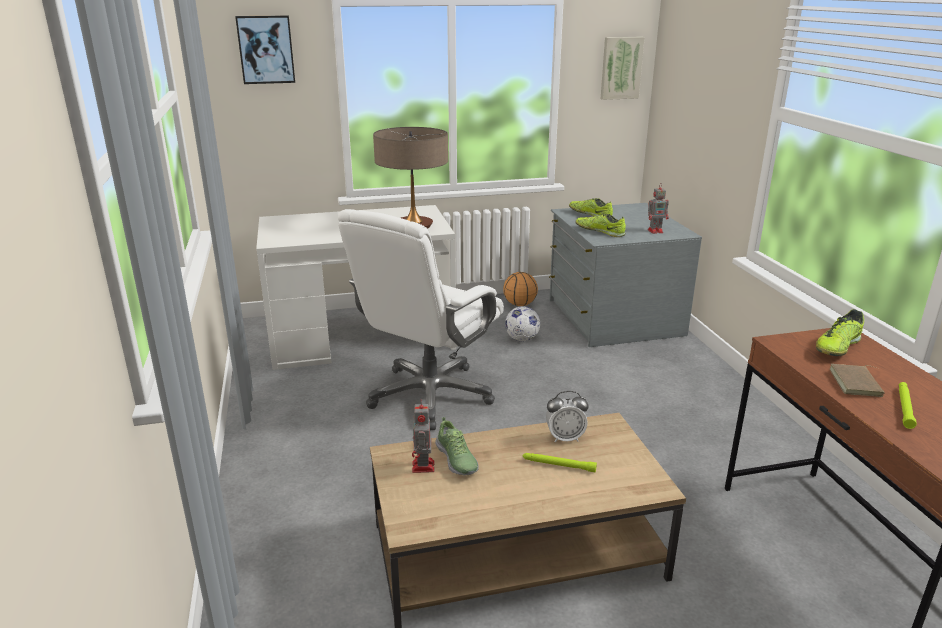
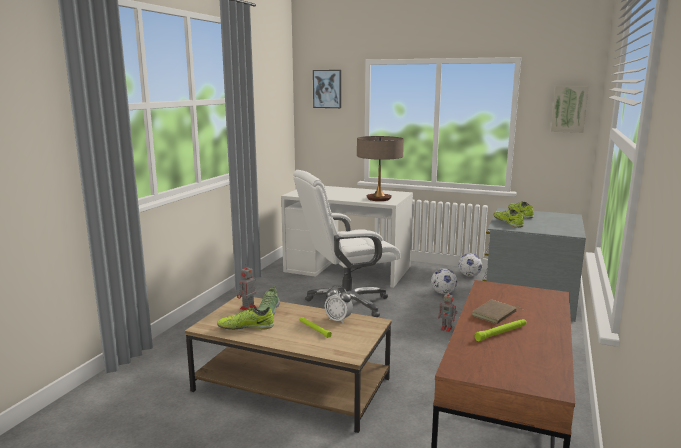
camera: 35 degrees right, 10 degrees down
(520, 304) = (469, 275): basketball -> football
(656, 231) = (553, 229): toy robot -> toy robot (447, 328)
(837, 347) = (527, 298): shoe -> shoe (246, 327)

